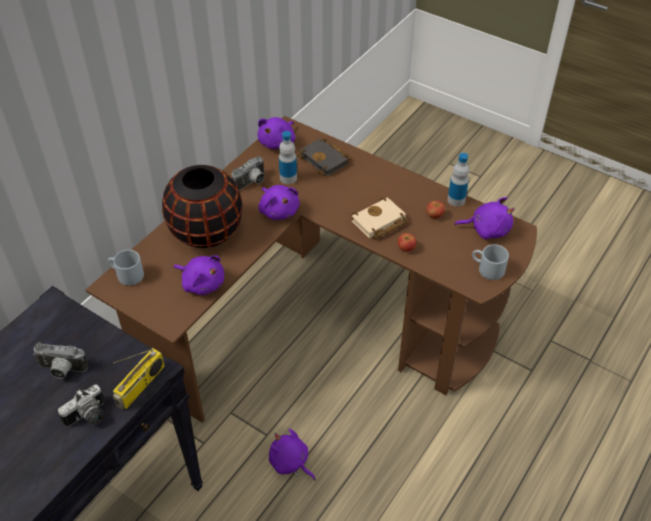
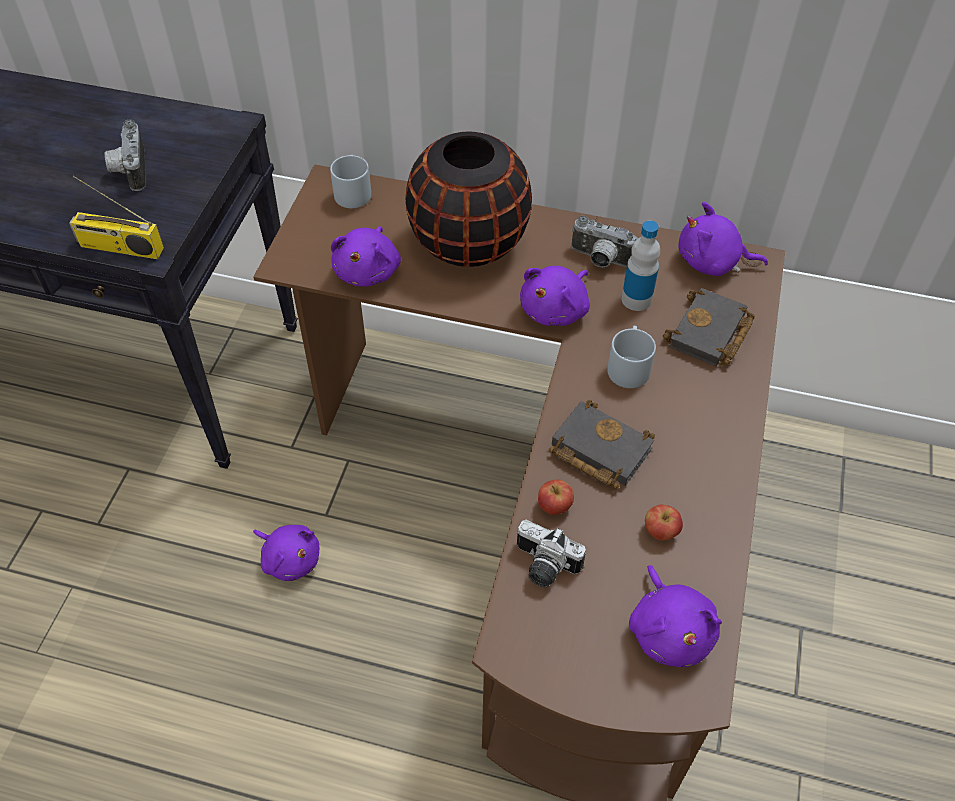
camera: 70 degrees right, 5 degrees up
(89, 417) = (62, 218): camera -> camera (543, 567)
(290, 463) = (290, 559): purple plush toy -> purple plush toy turned 105 degrees clockwise
(378, 223) = (597, 450): beige book -> black book
(456, 200) = (722, 558): bottle -> none
(487, 269) = (562, 652): grey mug -> grey mug (628, 365)

